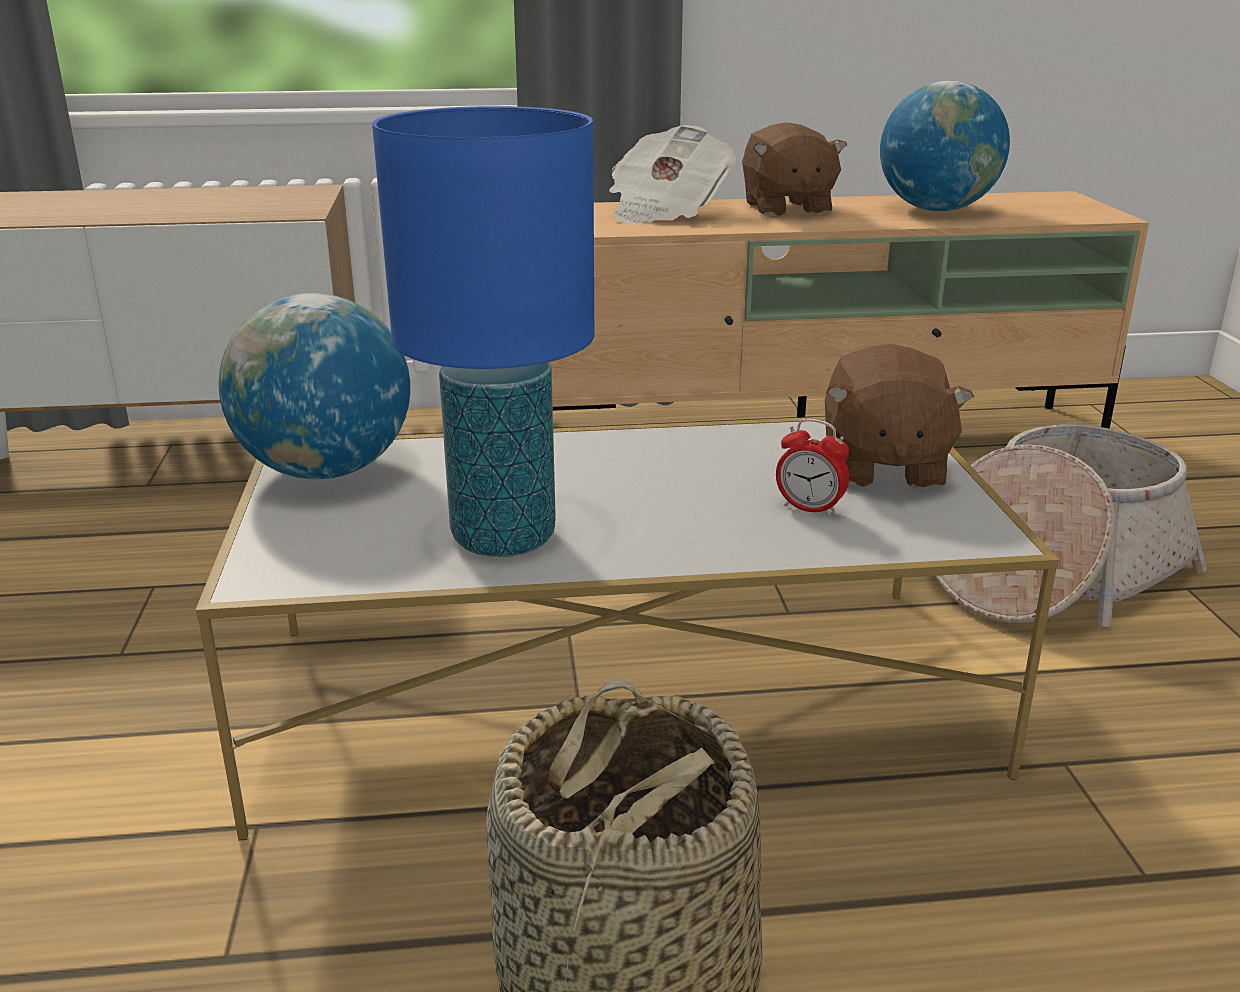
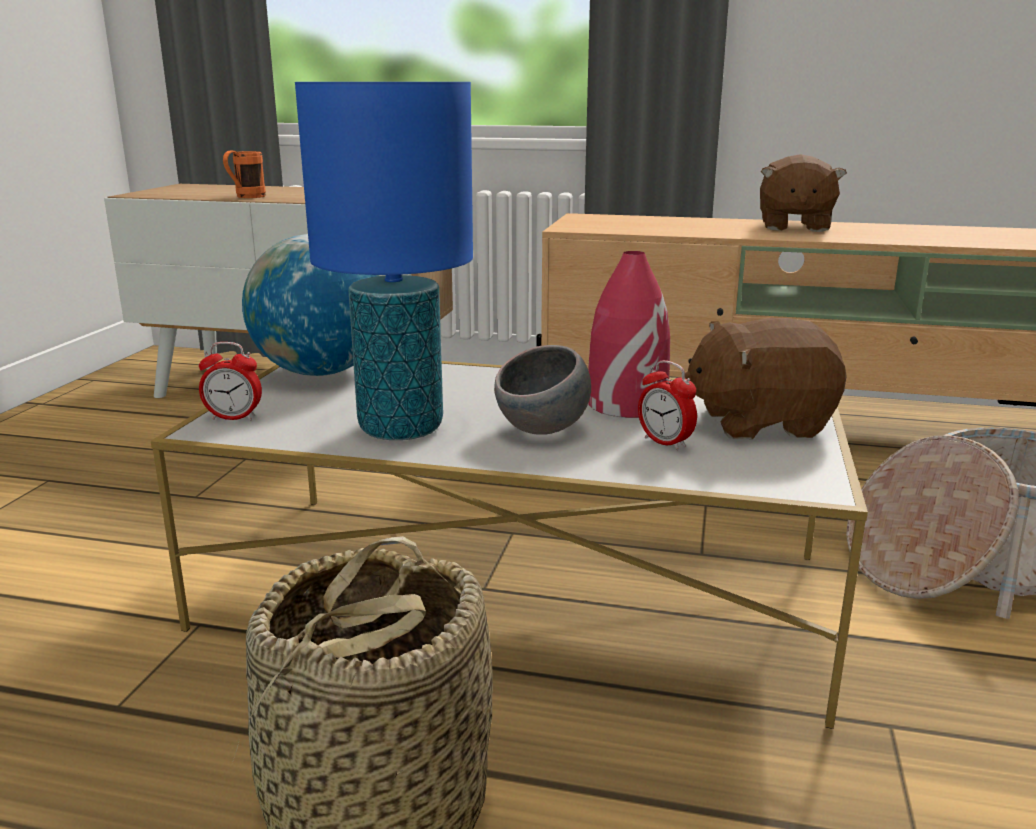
camera: 20 degrees right, 5 degrees down
(66, 217) = (245, 197): none -> orange mug
(276, 557) = (234, 418): none -> alarm clock
(665, 212) = (688, 223): newspaper -> none
(669, 513) = (543, 430): none -> grey bowl
(729, 464) = (626, 404): none -> red vase
(882, 467) = (759, 423): brown plush toy -> brown plush toy turned 60 degrees clockwise
(936, 210) = (932, 234): globe -> none

